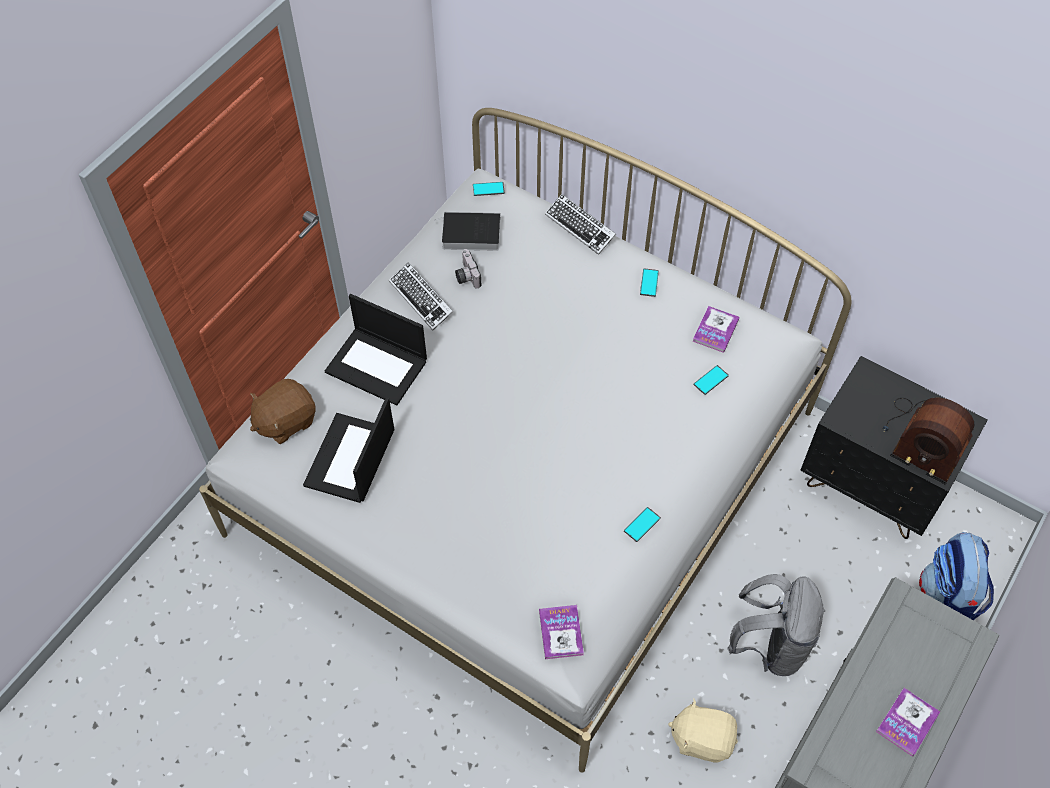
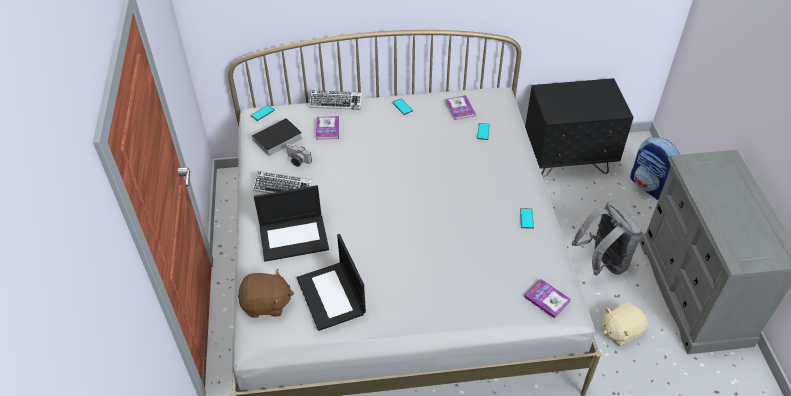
camera: 40 degrees left, 10 degrees down
(285, 421) = (266, 304): brown plush toy -> brown plush toy turned 105 degrees counterclockwise
(907, 722) = (749, 212): book -> book (327, 128)
(922, 439) = (598, 103): radio -> none

